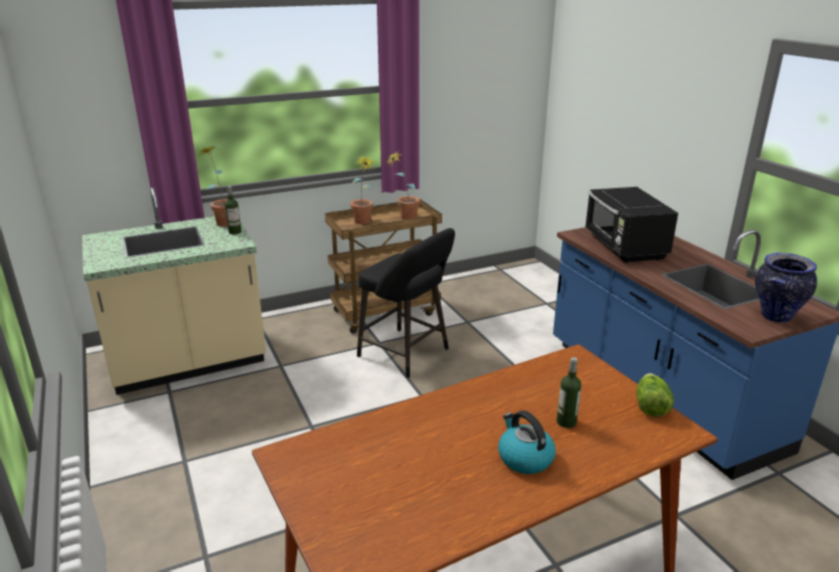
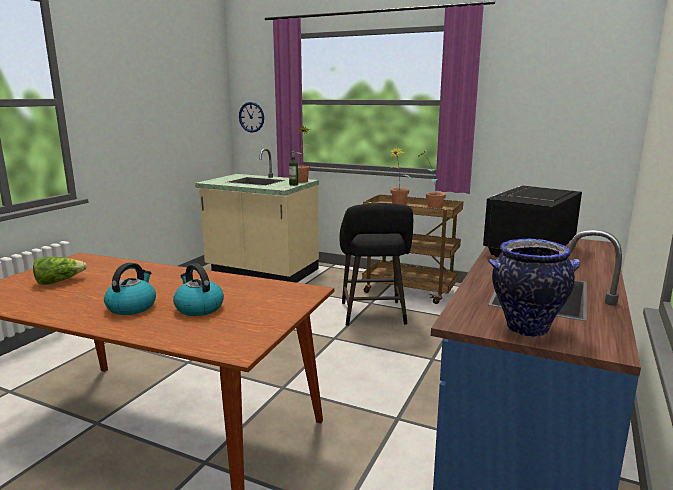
camera: 50 degrees right, 10 degrees down
(78, 138) = (251, 117): none -> wall clock
(566, 422) = (198, 308): bottle -> kettle
(650, 405) = (267, 330): lettuce -> lettuce (59, 281)

